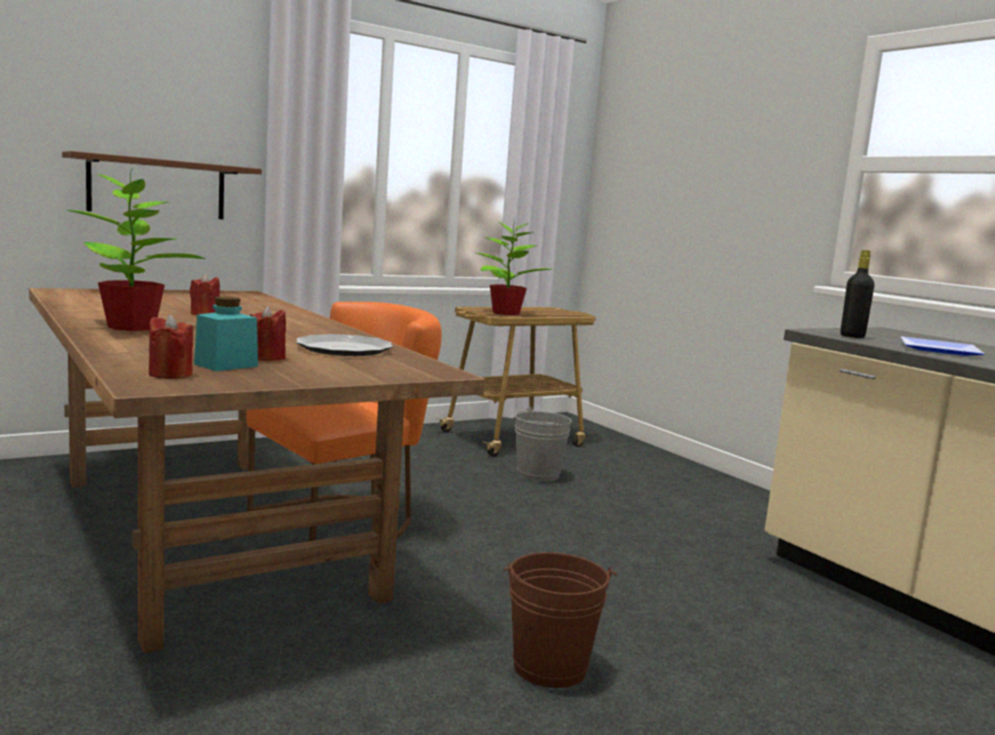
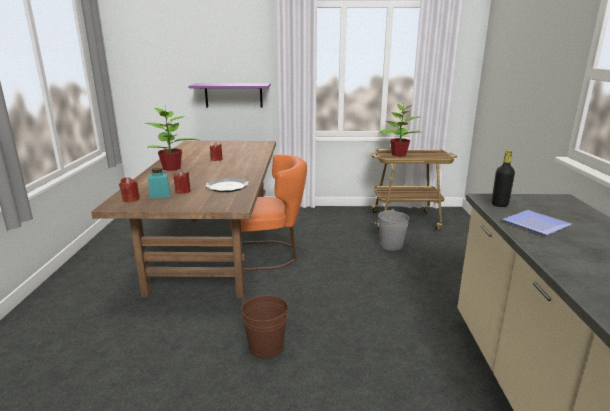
camera: 35 degrees right, 10 degrees up
(157, 188) = (233, 95): brown shelf -> purple shelf

